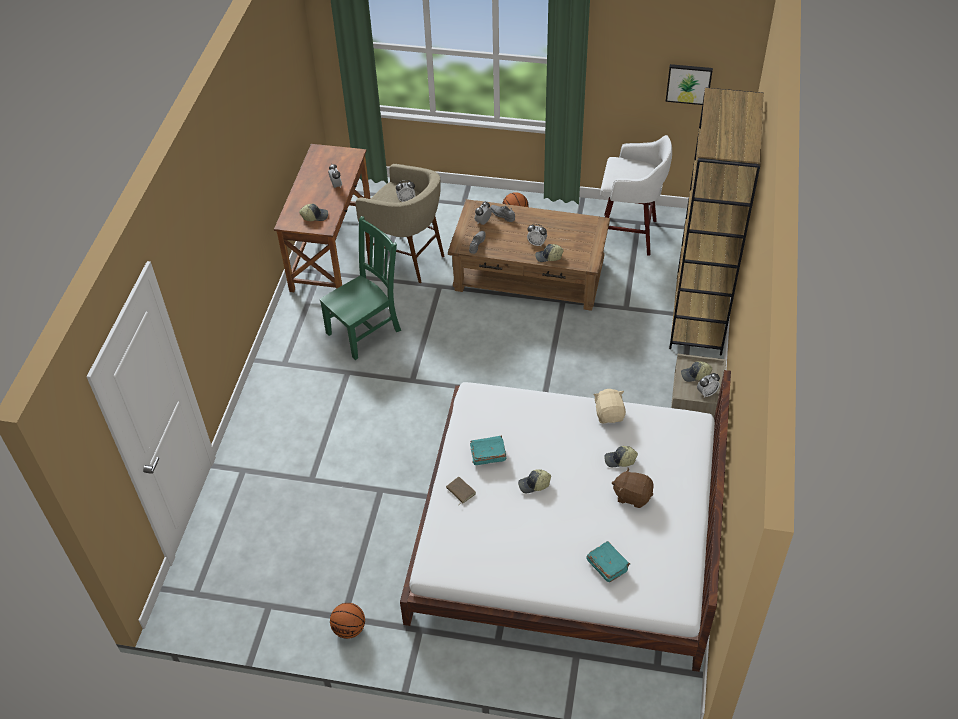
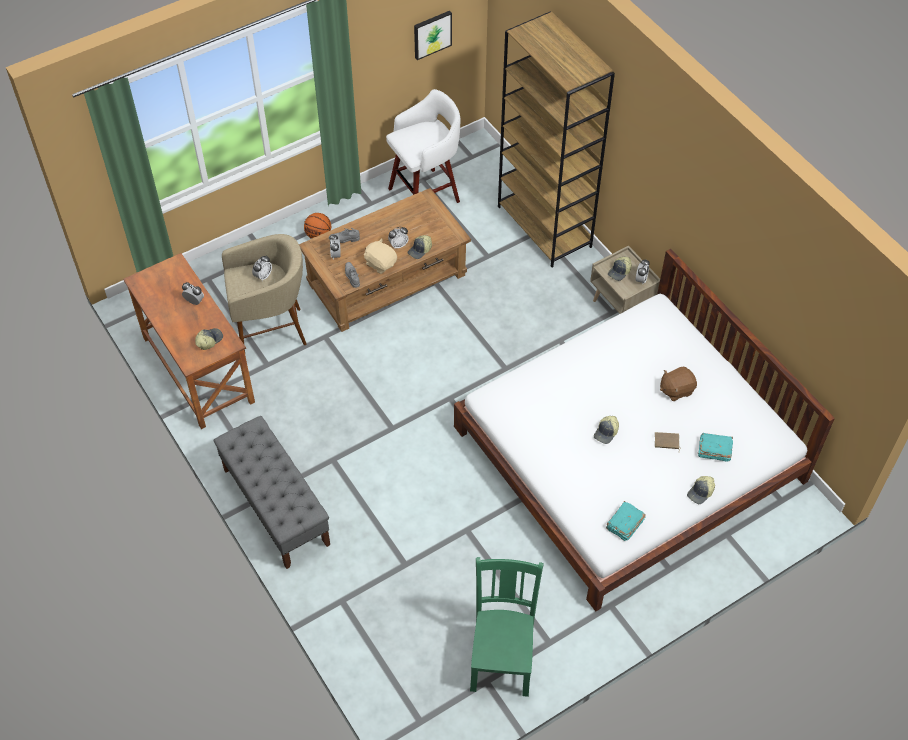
camera: 45 degrees left, 5 degrees up
(276, 375) = (275, 506): none -> grey bench
(349, 629) = (562, 647): basketball -> none
(366, 330) = (307, 415): green chair -> green chair (502, 658)
(460, 491) = (562, 477): brown book -> brown book (666, 442)
(487, 455) = (551, 436): turquoise book -> turquoise book (624, 525)
(609, 414) = (598, 342): beige plush toy -> beige plush toy (380, 263)
(620, 460) = (641, 371): cap -> cap (701, 492)

